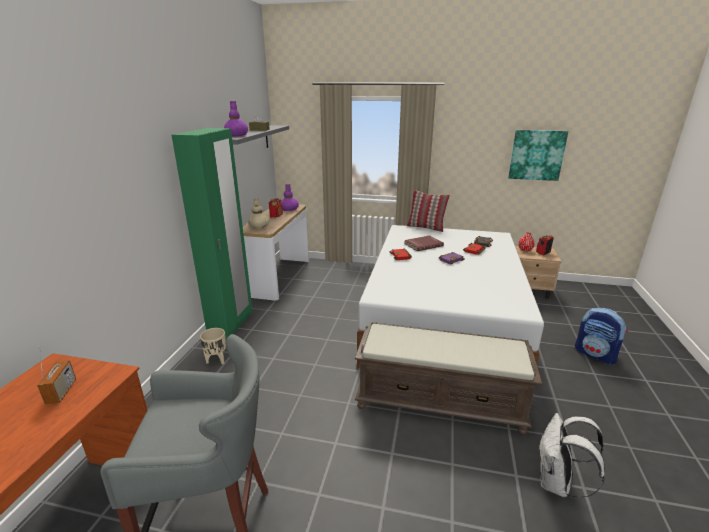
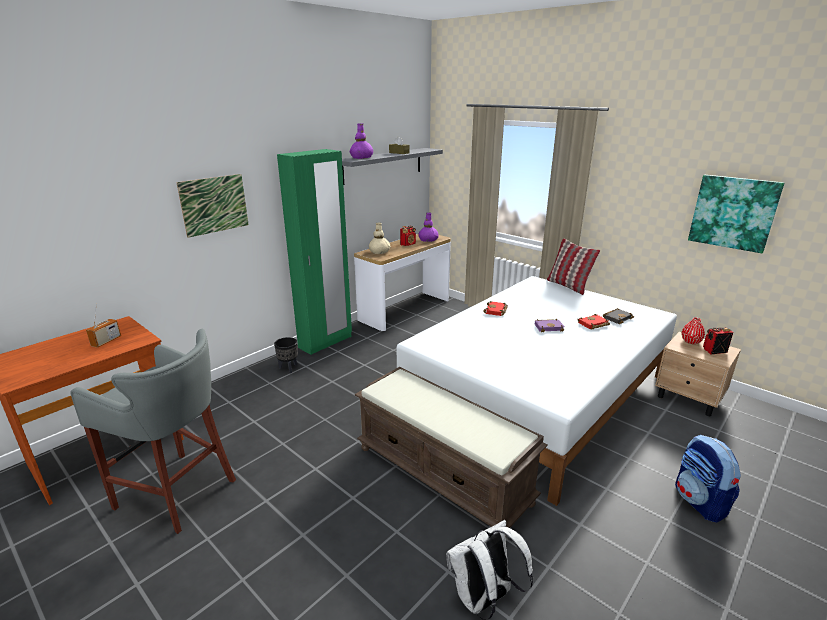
camera: 30 degrees right, 0 degrees up
(120, 197) = (214, 204): none -> picture
(216, 360) = (288, 368): beige planter -> black planter
(423, 244) = (538, 304): red book -> none

